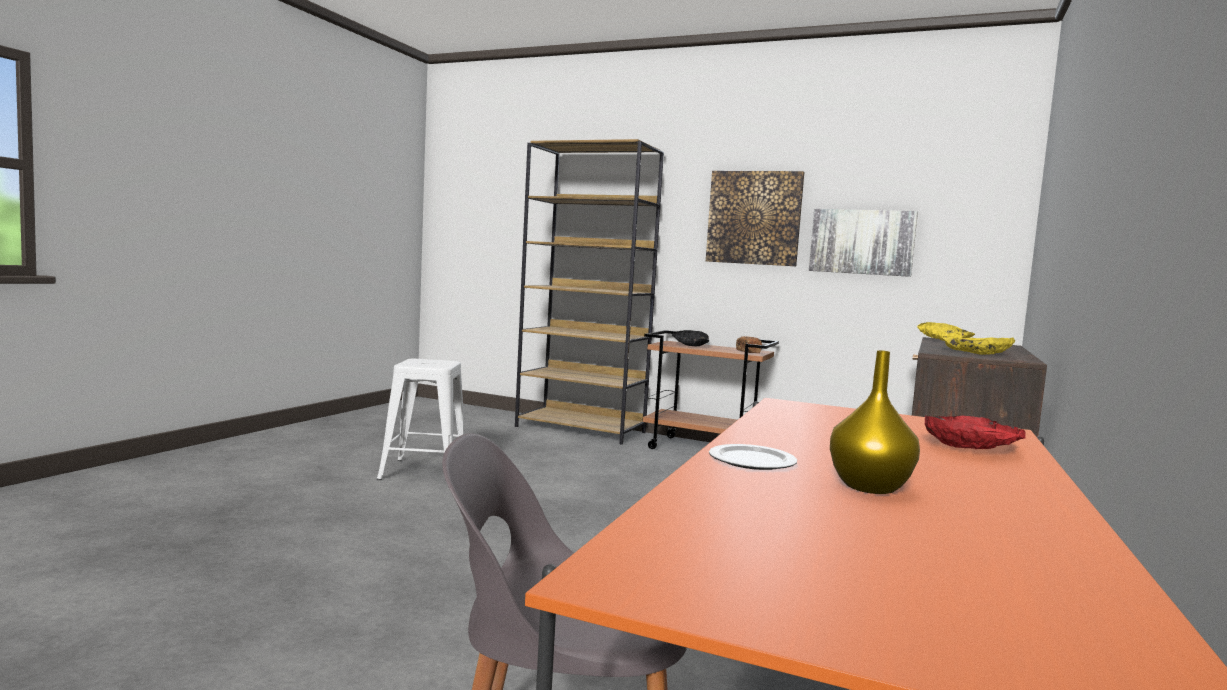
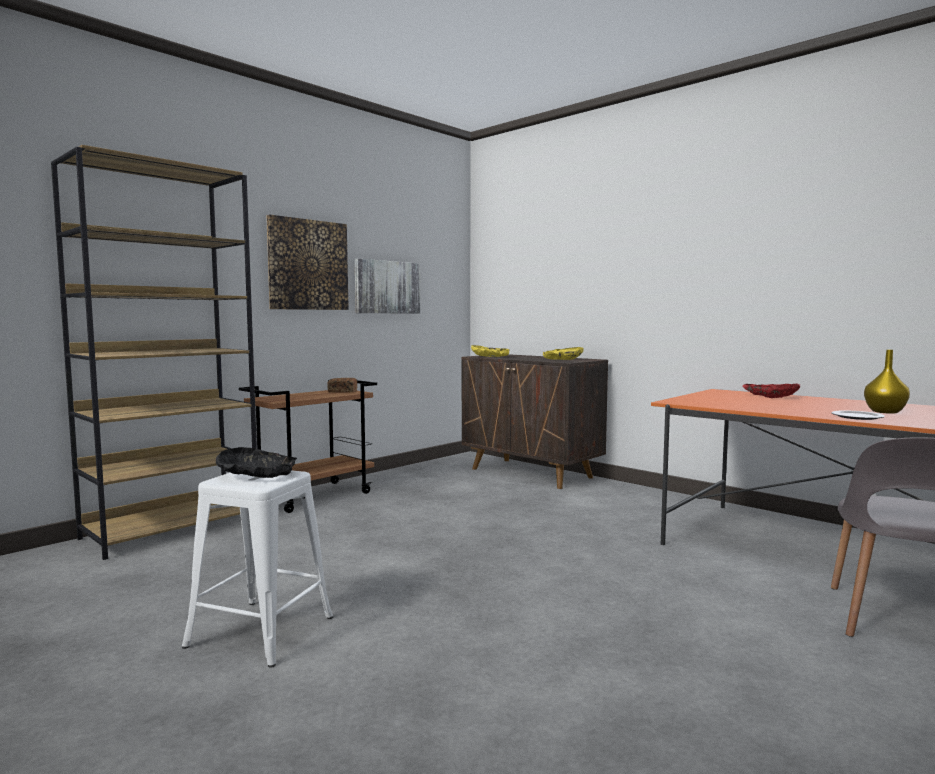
camera: 70 degrees left, 0 degrees up
(691, 345) = (290, 396): black bowl -> black bowl (256, 475)

